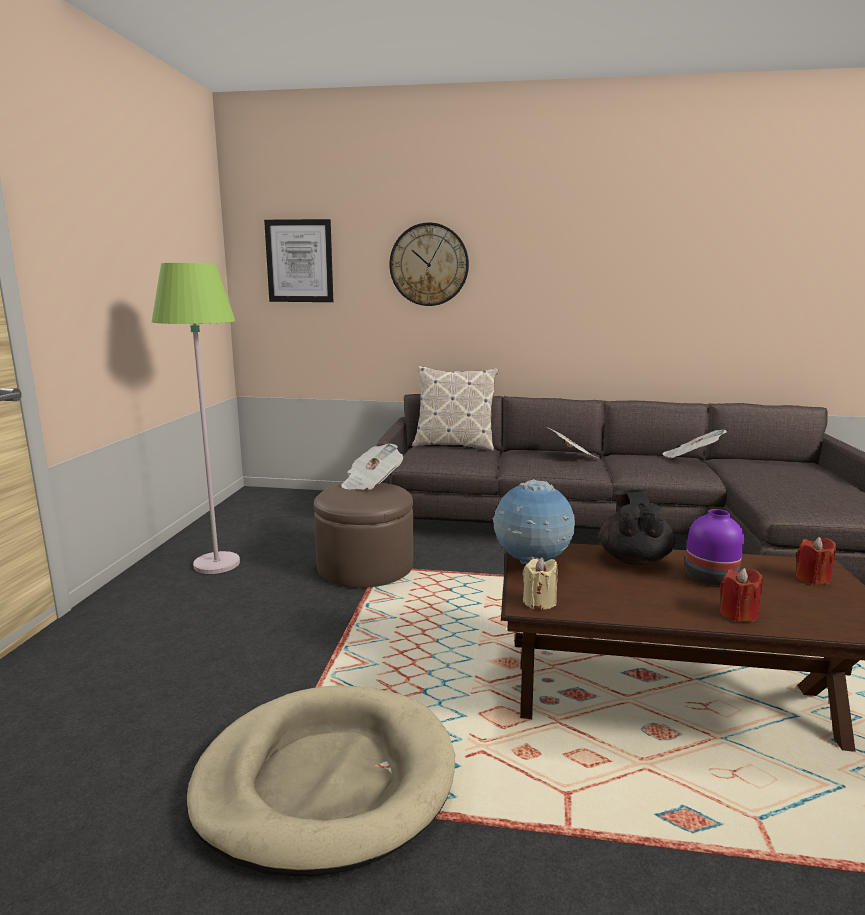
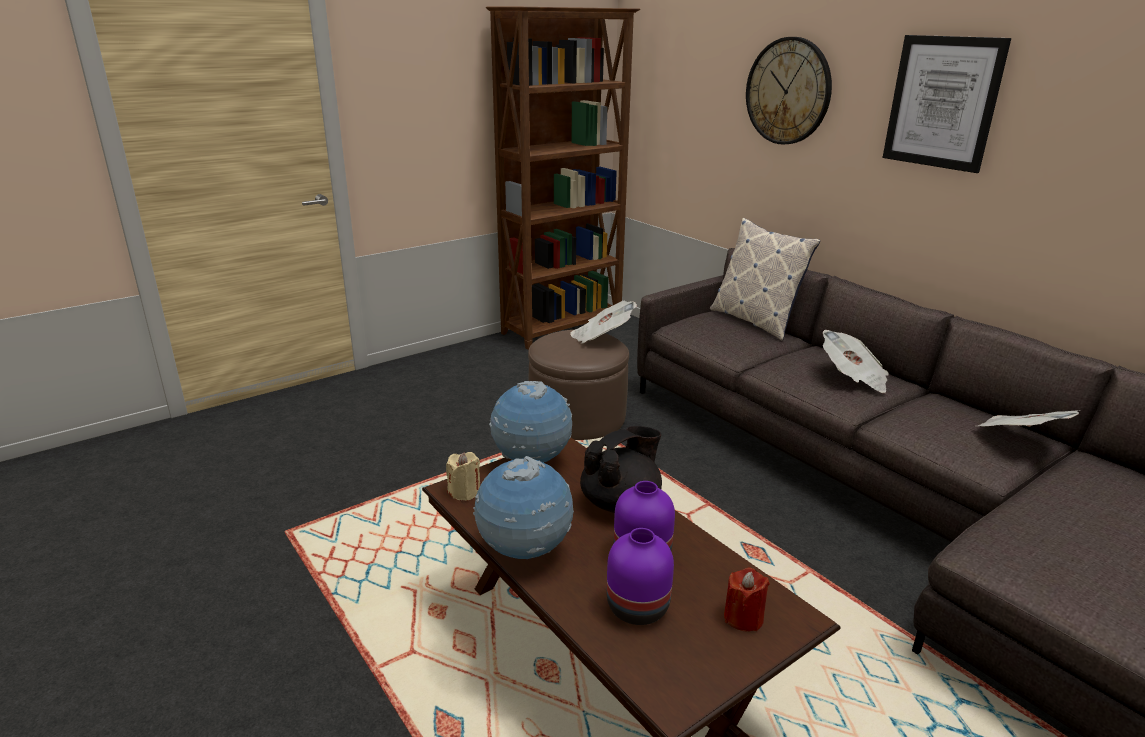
camera: 45 degrees right, 10 degrees up
(216, 564) = (485, 368): green floor lamp -> none
(237, 513) = (563, 328): none -> brown bookcase
(299, 261) = (670, 75): picture -> picture (942, 102)
(326, 780) = (321, 545): beige dog bed -> none
(662, 612) = (525, 552): none -> globe
(738, 614) = (577, 592): red candle -> none
(777, 603) = (638, 608): none -> purple vase

